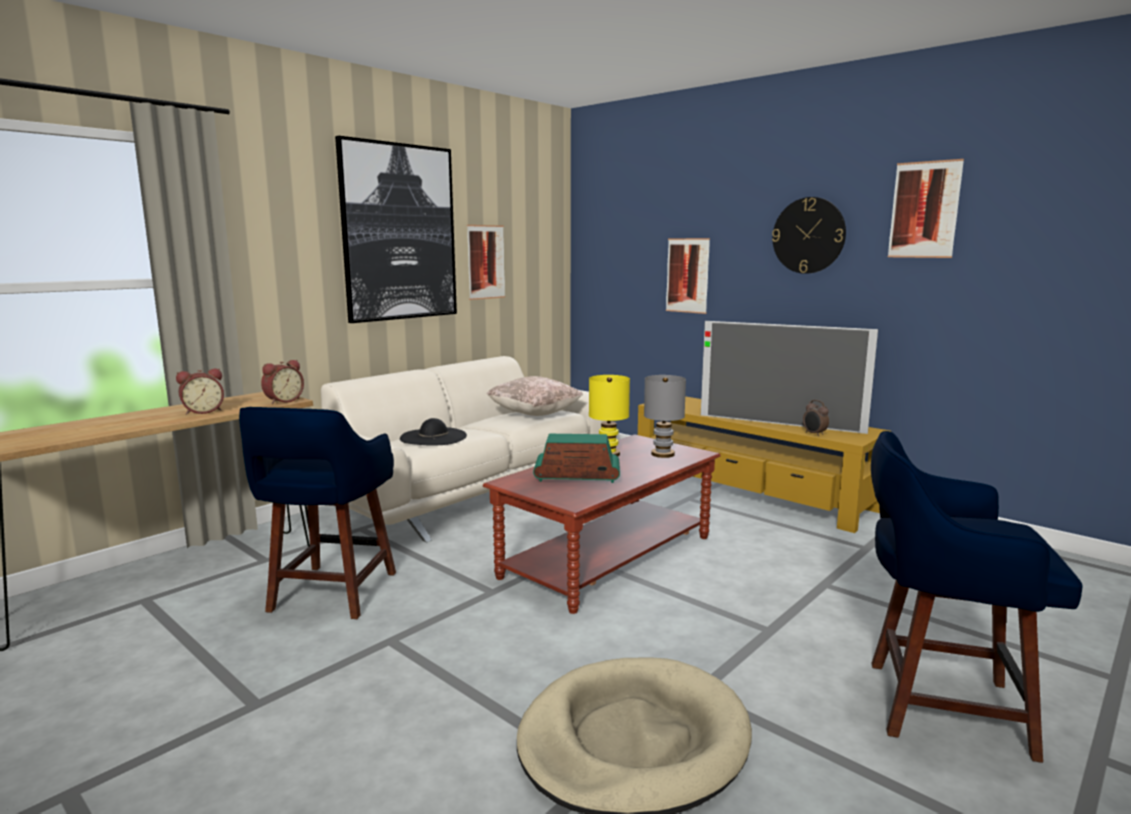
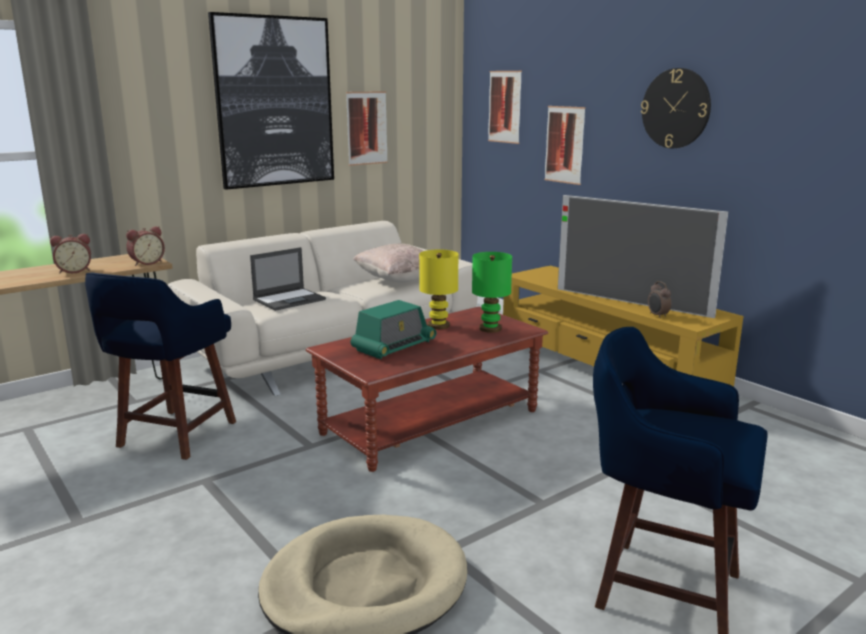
camera: 10 degrees right, 5 degrees up
(433, 437) = (290, 299): black hat -> laptop
(577, 476) = (393, 346): radio -> radio turned 120 degrees clockwise
(662, 454) = (490, 328): grey table lamp -> green table lamp
(924, 210) = (786, 86): picture -> picture (504, 107)

